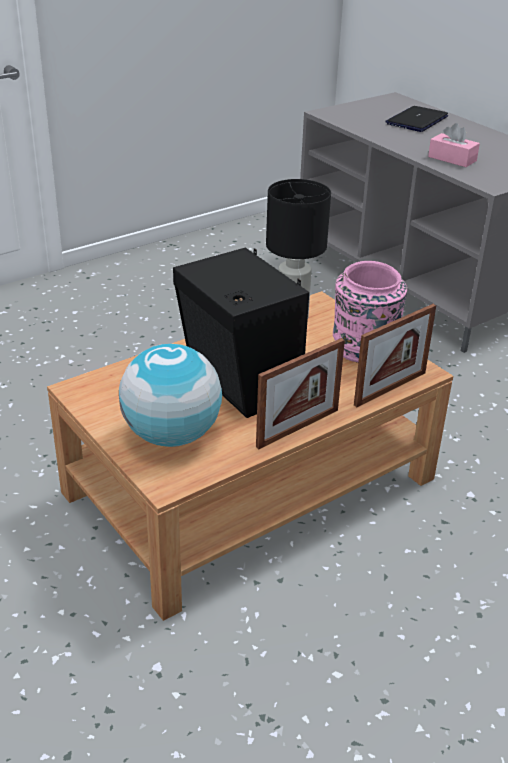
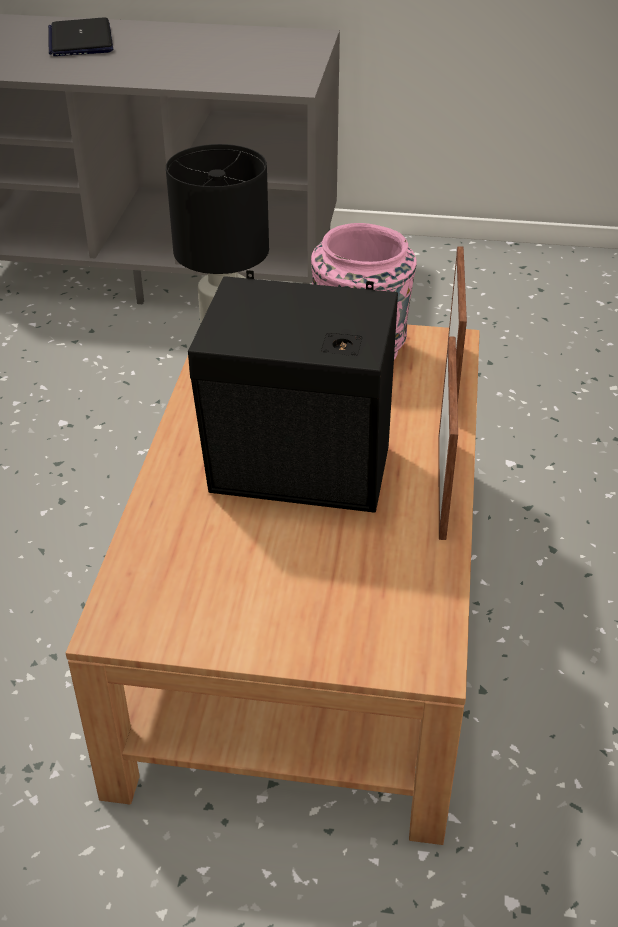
camera: 45 degrees left, 5 degrees up
(172, 435) = (333, 595): globe -> none
(452, 159) = (200, 72): pink tissue box -> none

